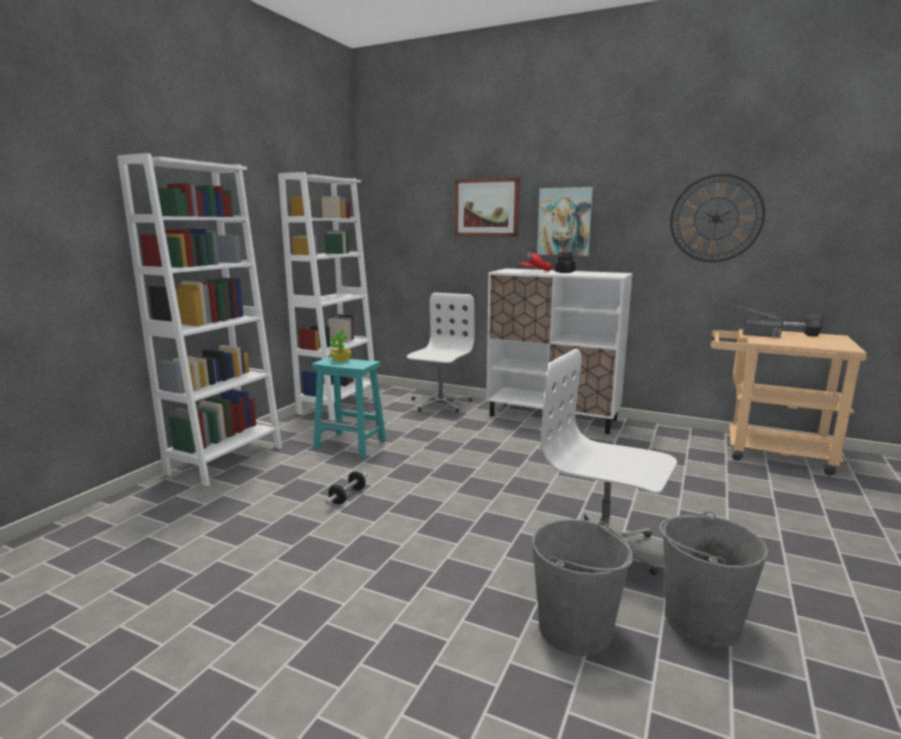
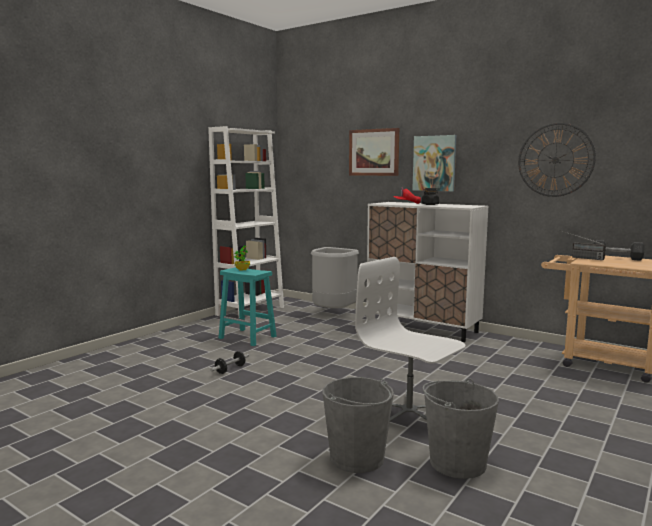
camera: 10 degrees right, 5 degrees down
(226, 460) = (151, 342): white bookcase -> none
(440, 403) = (333, 313): white office chair -> grey trash can

